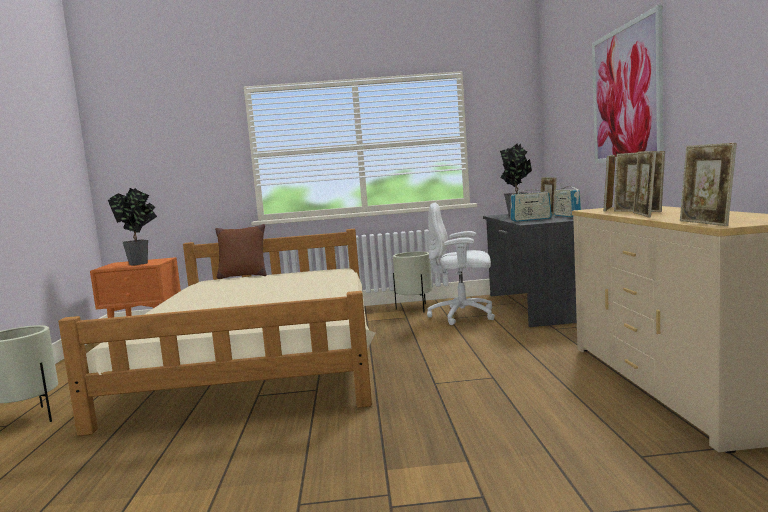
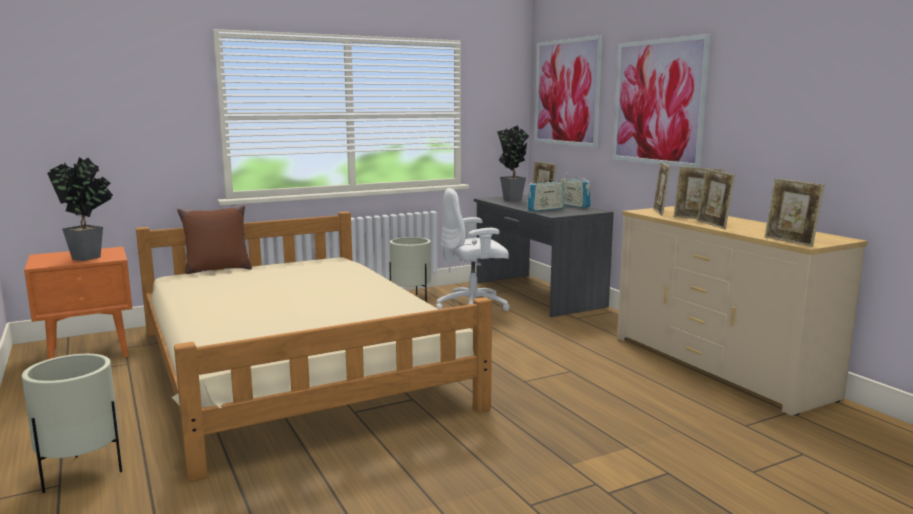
camera: 25 degrees left, 5 degrees up
(562, 105) = (566, 92): none -> picture

